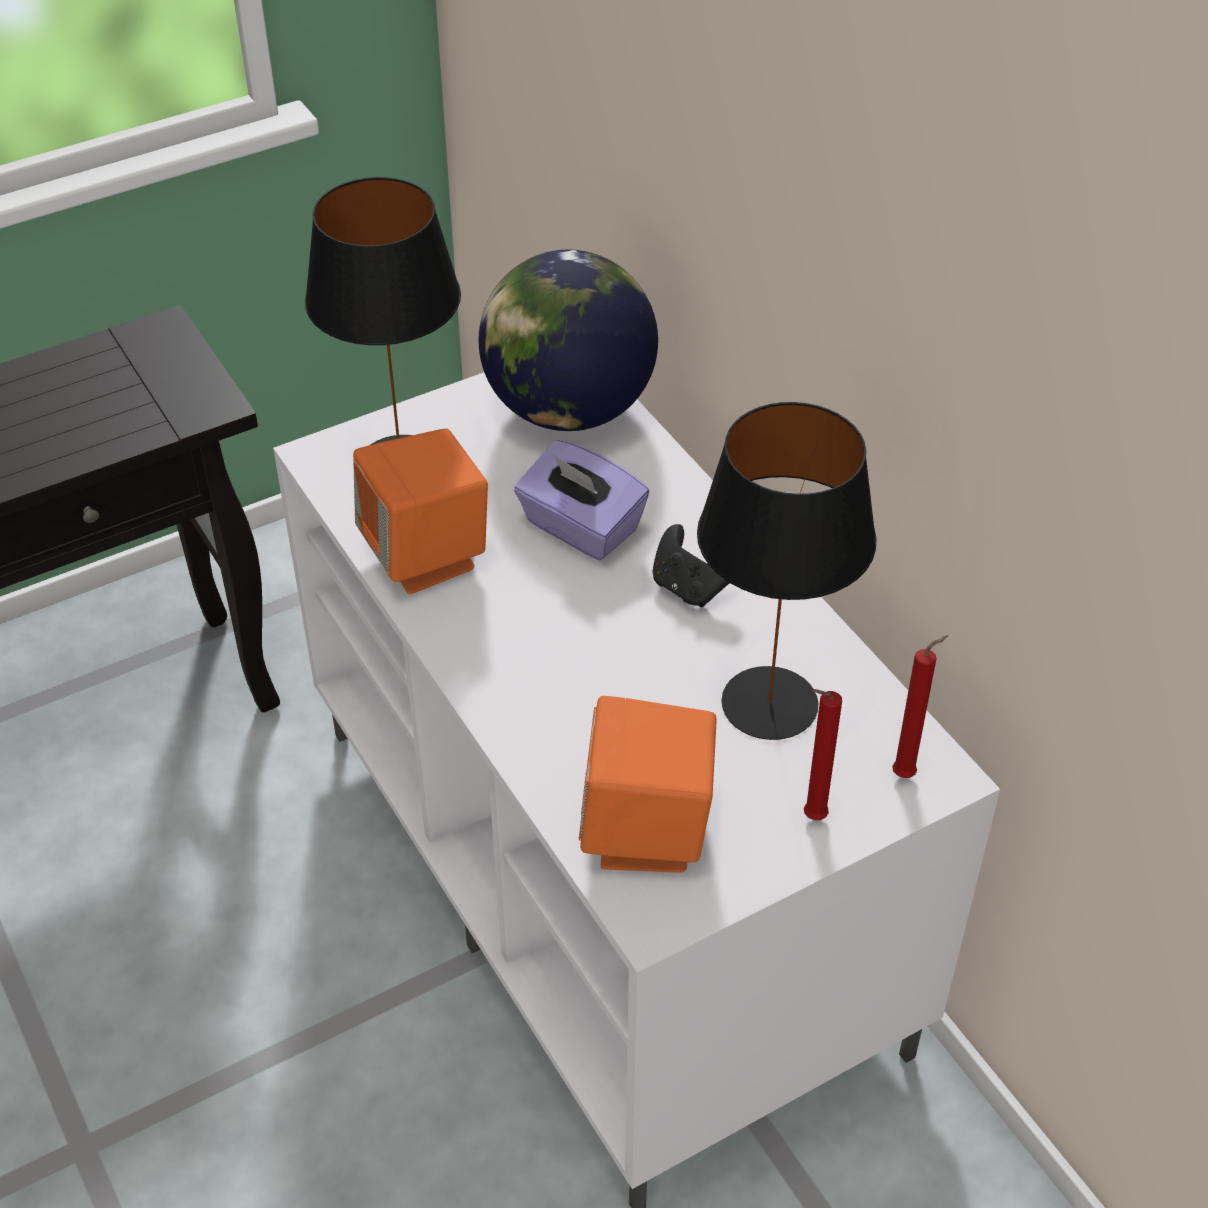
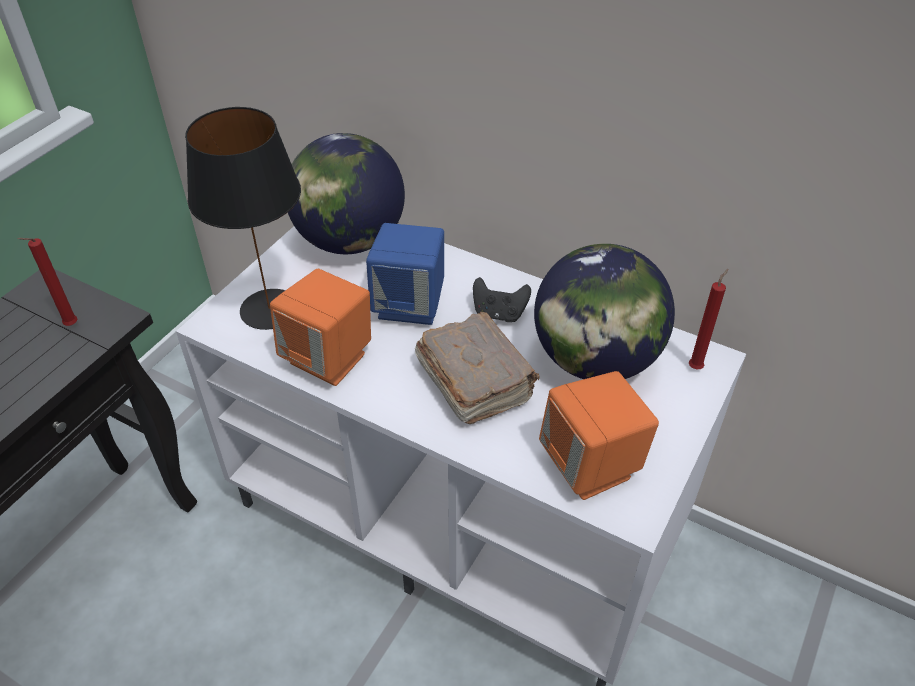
camera: 30 degrees left, 0 degrees up
(580, 528) = (410, 305): purple tissue box -> blue speaker
(585, 661) = (474, 380): none -> brown book
(768, 704) = (595, 360): black table lamp -> globe
(811, 818) = (669, 414): red candle -> red candle (69, 326)

